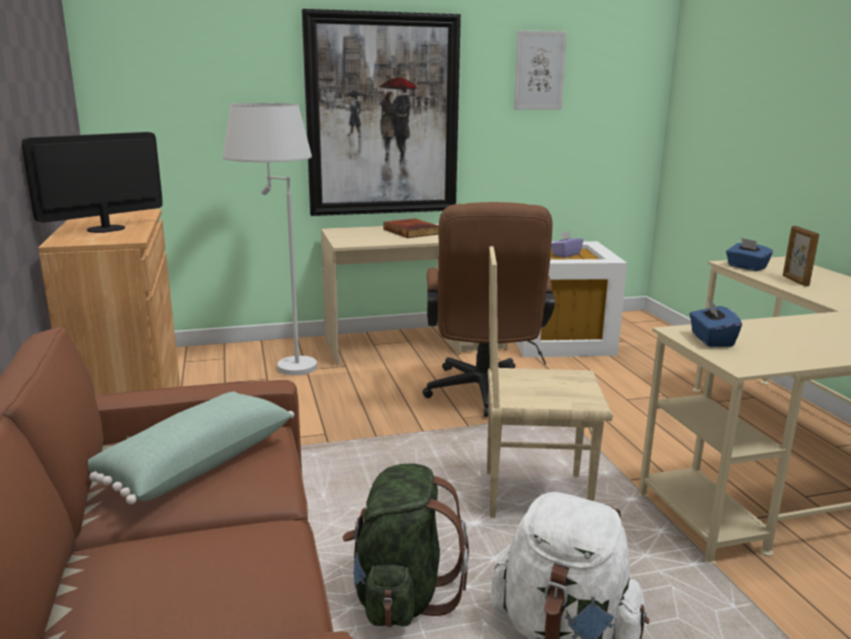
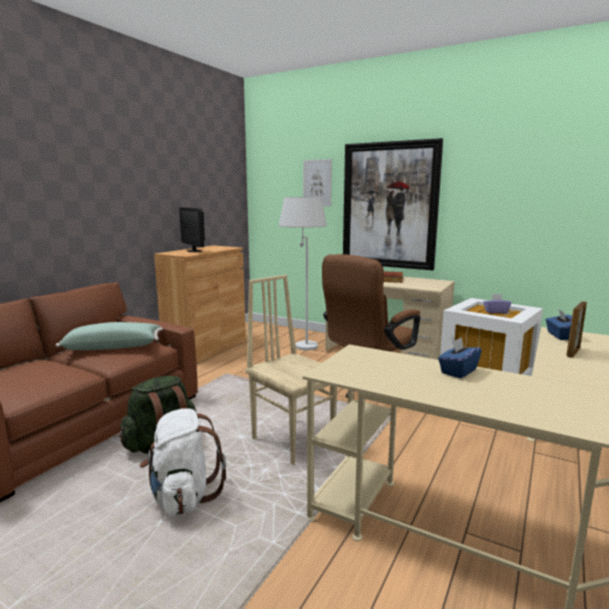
camera: 45 degrees right, 5 degrees down
(106, 229) = (194, 251): monitor -> monitor turned 120 degrees counterclockwise
(539, 70) = (506, 173): picture -> picture (317, 183)
(711, 340) = (358, 358): blue tissue box -> blue tissue box (458, 371)

